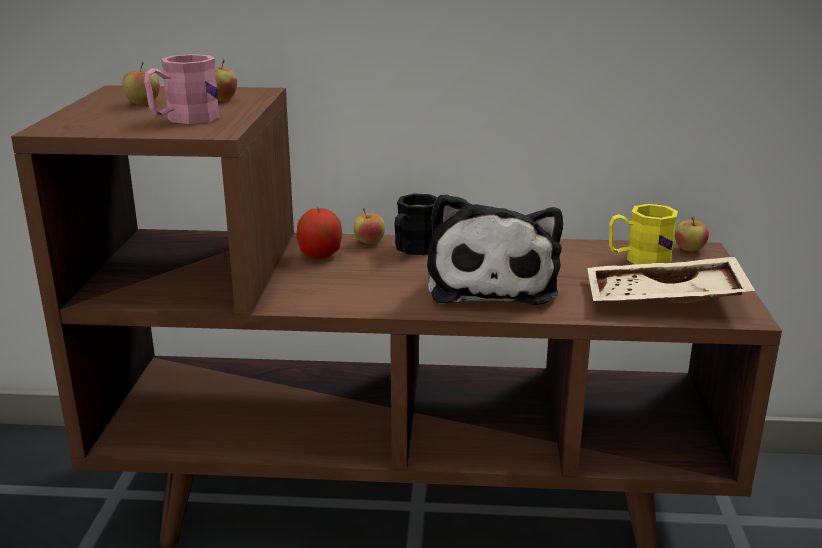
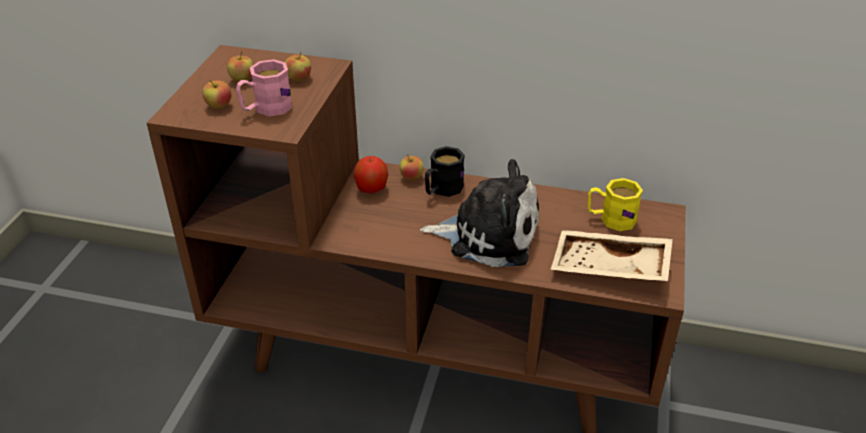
camera: 10 degrees right, 15 degrees up
(492, 283) = (488, 234): plush toy -> plush toy turned 90 degrees counterclockwise
(689, 249) = (655, 212): apple -> apple (219, 106)

